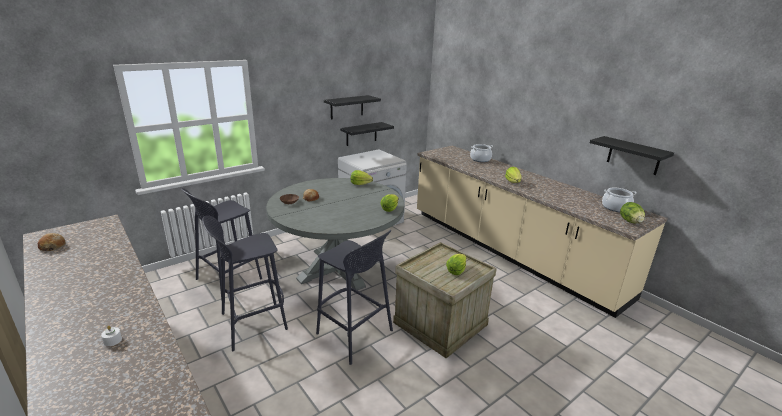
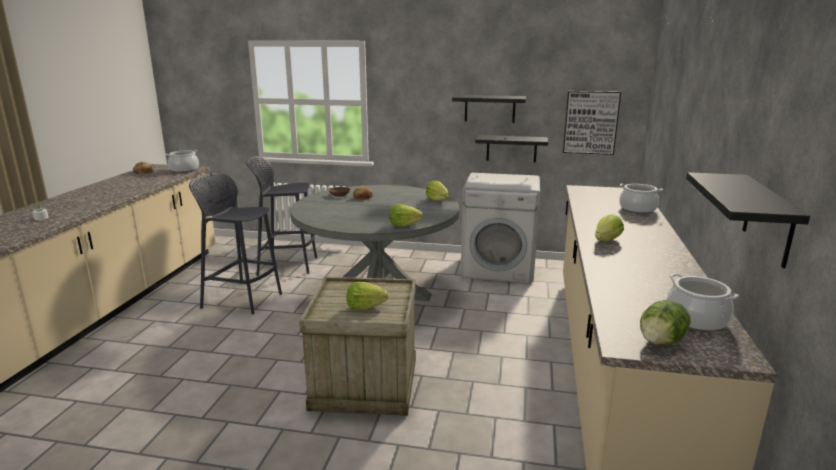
camera: 50 degrees right, 5 degrees down
(101, 227) = (184, 170): none -> cooking pot
(353, 335) = (282, 345): grey stool -> none
(403, 108) = (590, 122): none -> picture

